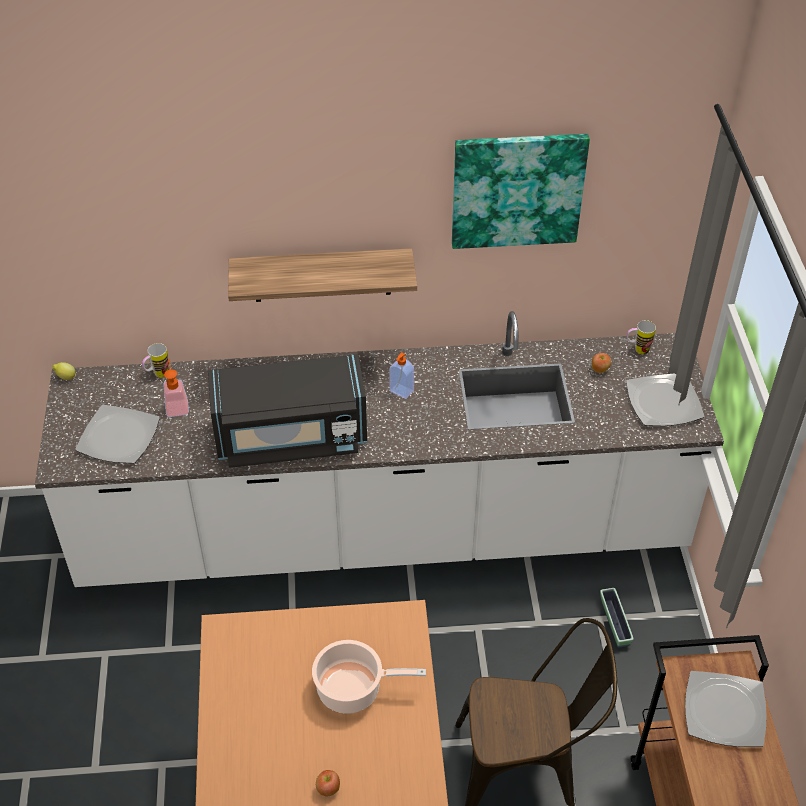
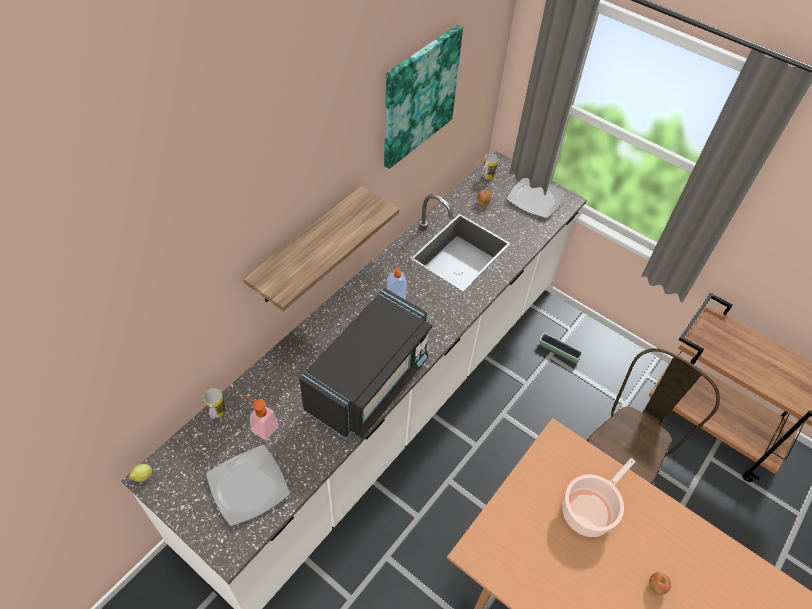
camera: 50 degrees left, 5 degrees up
(723, 712) = (737, 347): plate -> none

